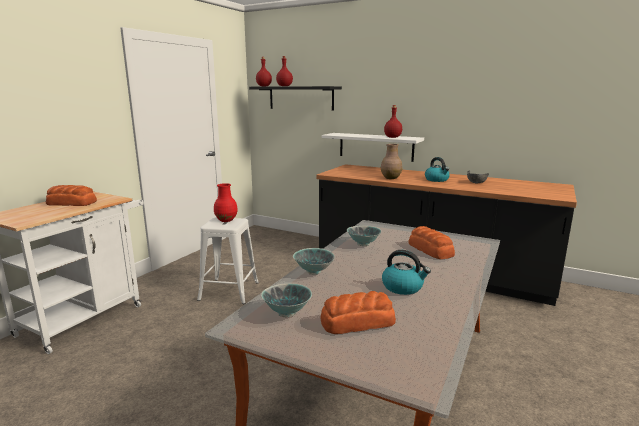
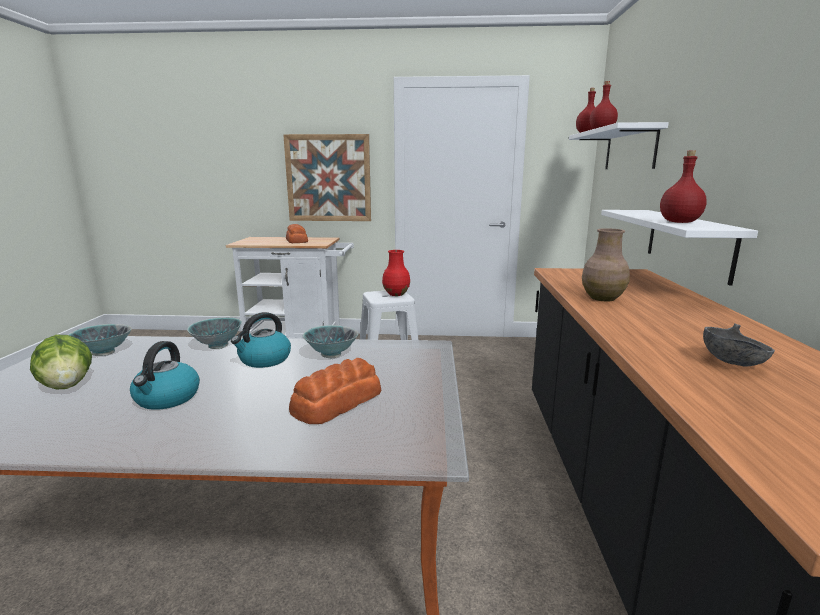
camera: 65 degrees right, 0 degrees up
(70, 129) = (328, 178): none -> picture
(301, 98) = (630, 149): black shelf -> white shelf
(356, 322) = (67, 385): bread -> lettuce
(437, 180) = (670, 327): kettle -> kettle (264, 360)

